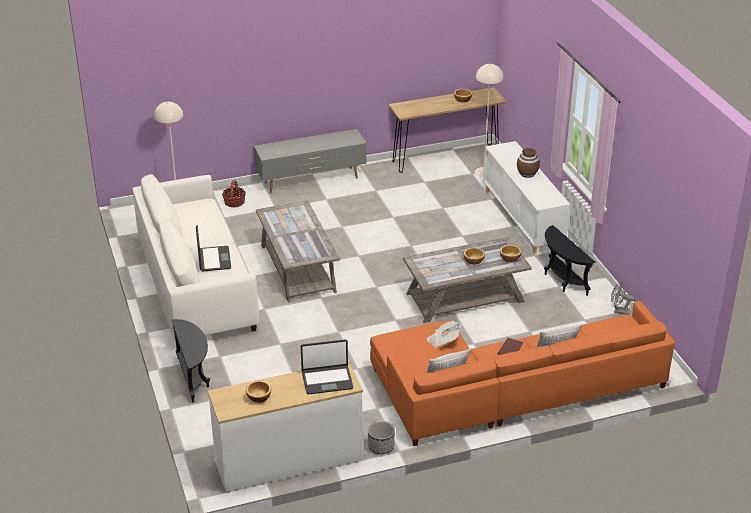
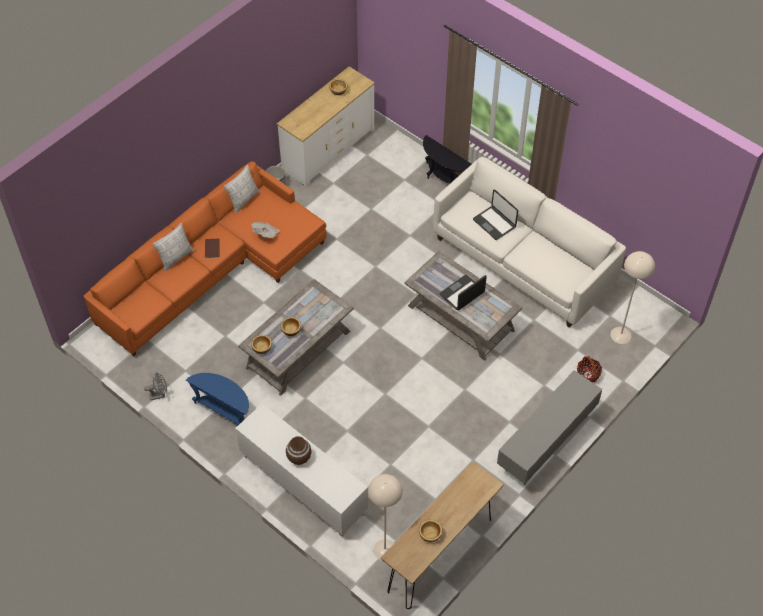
camera: 150 degrees right, 20 degrees up
(327, 380) = (304, 120): laptop -> laptop (462, 294)
(562, 280) = (225, 411): black side table -> blue side table

